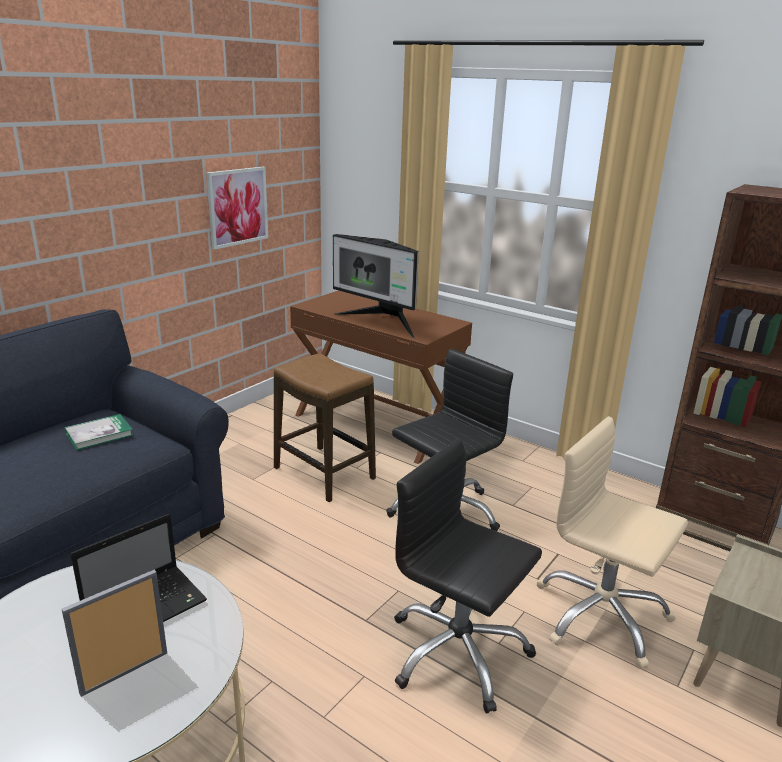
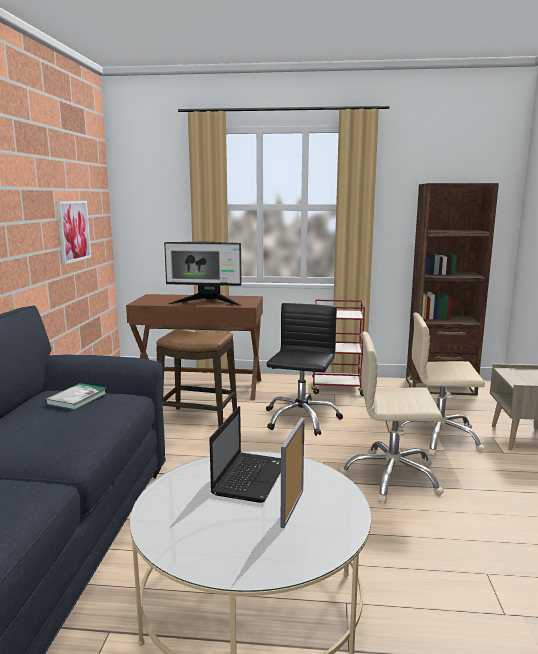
camera: 30 degrees left, 10 degrees down
(457, 652) = (391, 477): black office chair -> beige office chair
(546, 478) = (337, 388): none -> red cart

